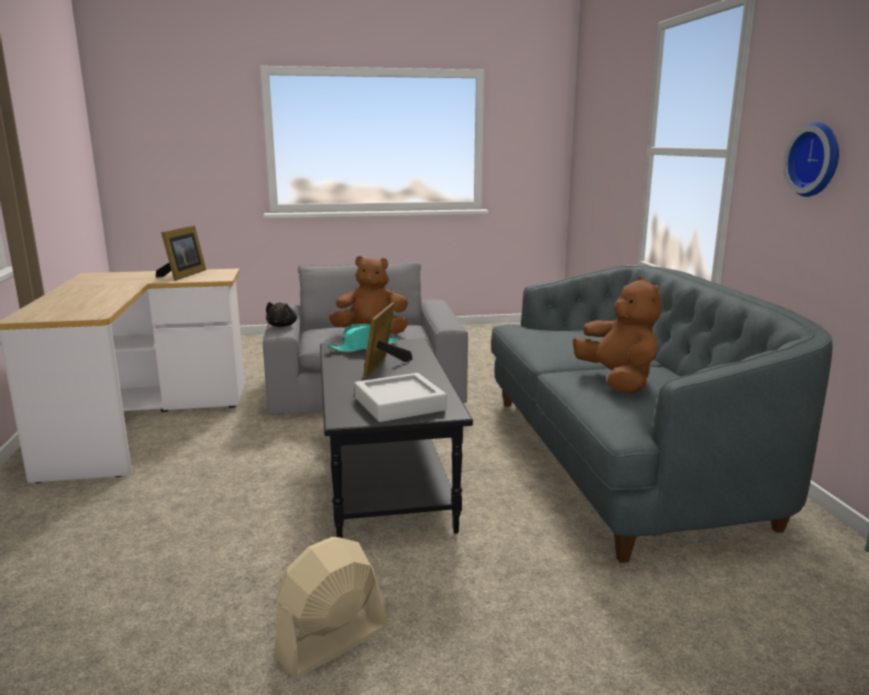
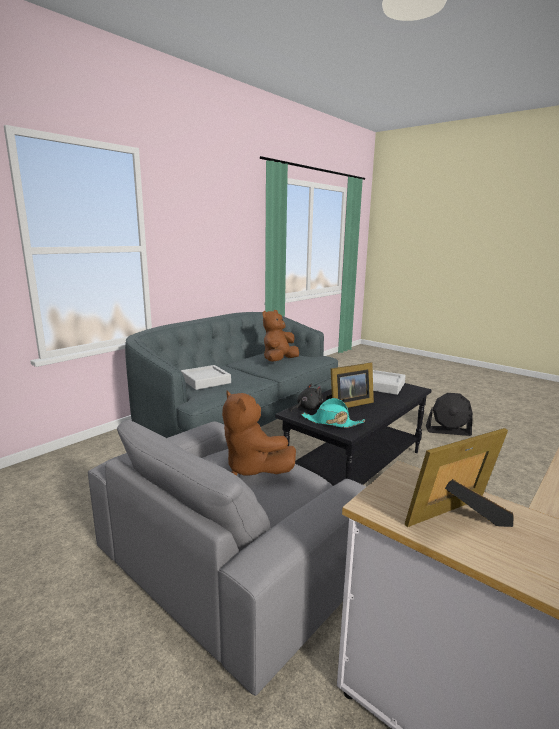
camera: 130 degrees left, 0 degrees up
(282, 325) = (335, 497): black plush toy -> black plush toy (308, 408)
(332, 642) = (448, 431): beige fan -> black fan
(567, 333) = (205, 381): none -> grey tray
(816, 159) = (203, 249): wall clock -> none

